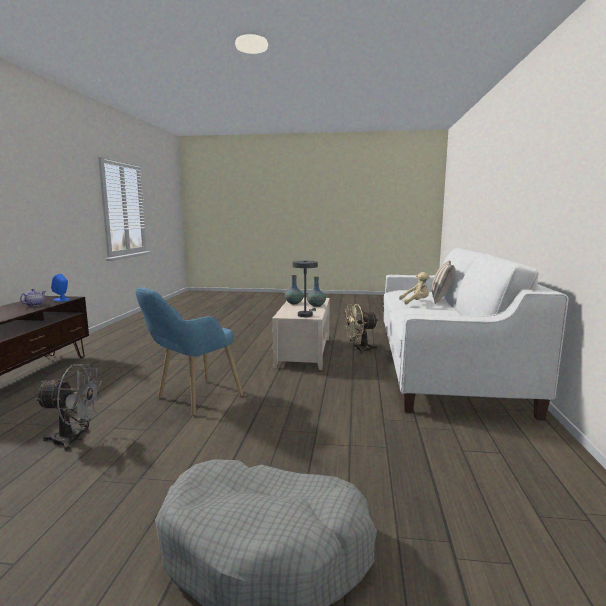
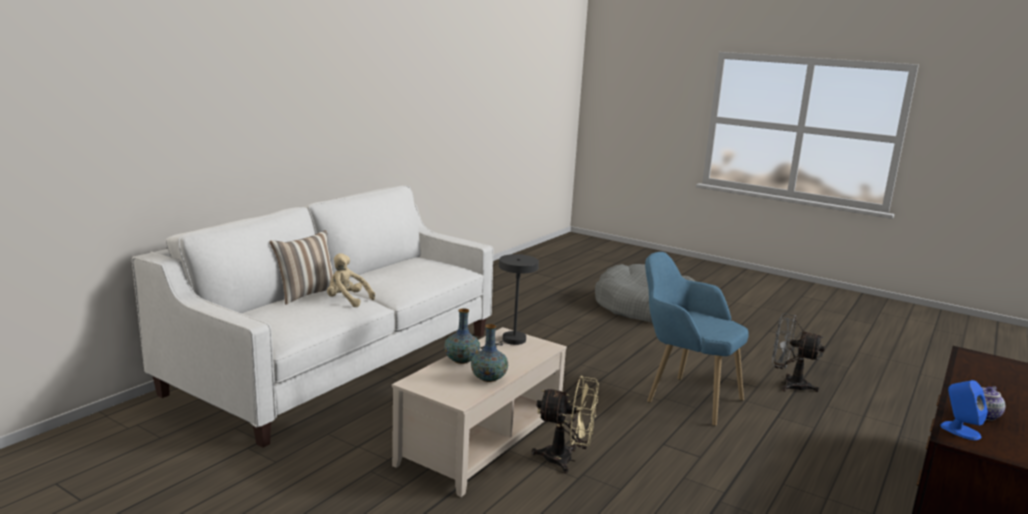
camera: 155 degrees left, 5 degrees up
(191, 400) = (683, 396): blue armchair -> blue armchair turned 120 degrees counterclockwise
(359, 349) = (386, 420): beige fan -> beige fan (566, 460)

